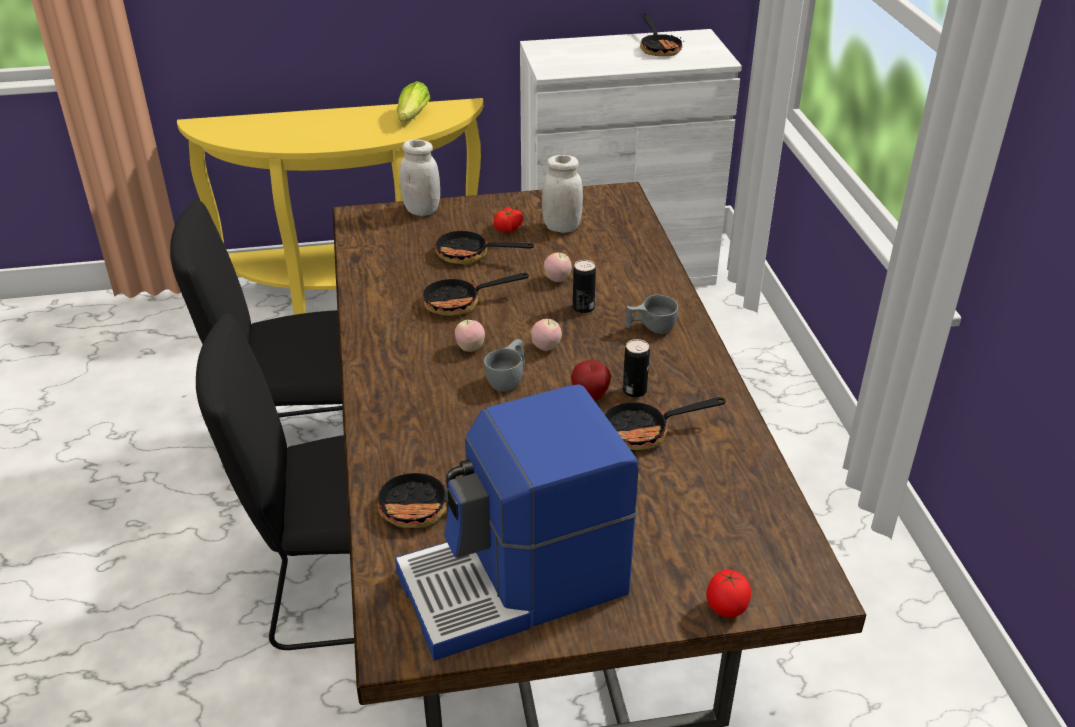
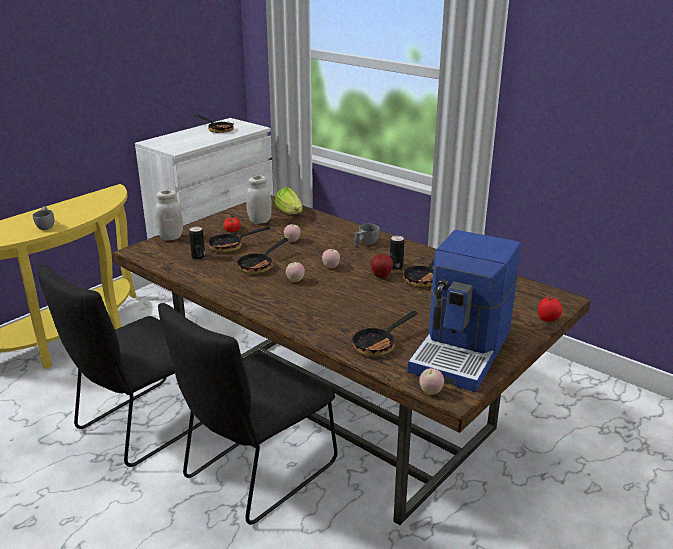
camera: 40 degrees left, 10 degrees down
(381, 621) = (430, 392): none -> apple
(411, 118) = (91, 203): lettuce -> lettuce (290, 212)
(509, 379) = (334, 284): grey cup -> grey cup (46, 226)
(583, 308) = (323, 247): can -> can (198, 257)

